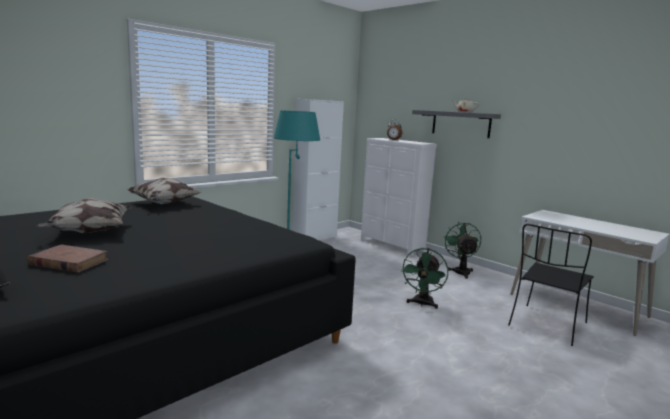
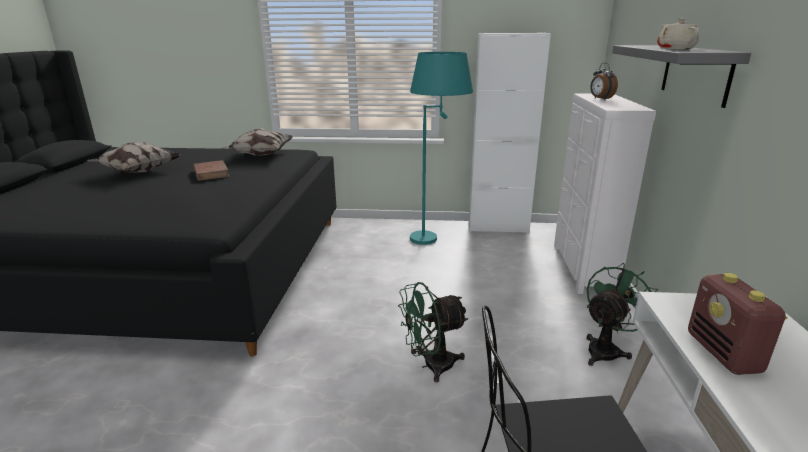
camera: 50 degrees right, 10 degrees up
(69, 262) = (50, 194): brown book -> brown book (211, 173)
(573, 223) = (723, 354): none -> radio

